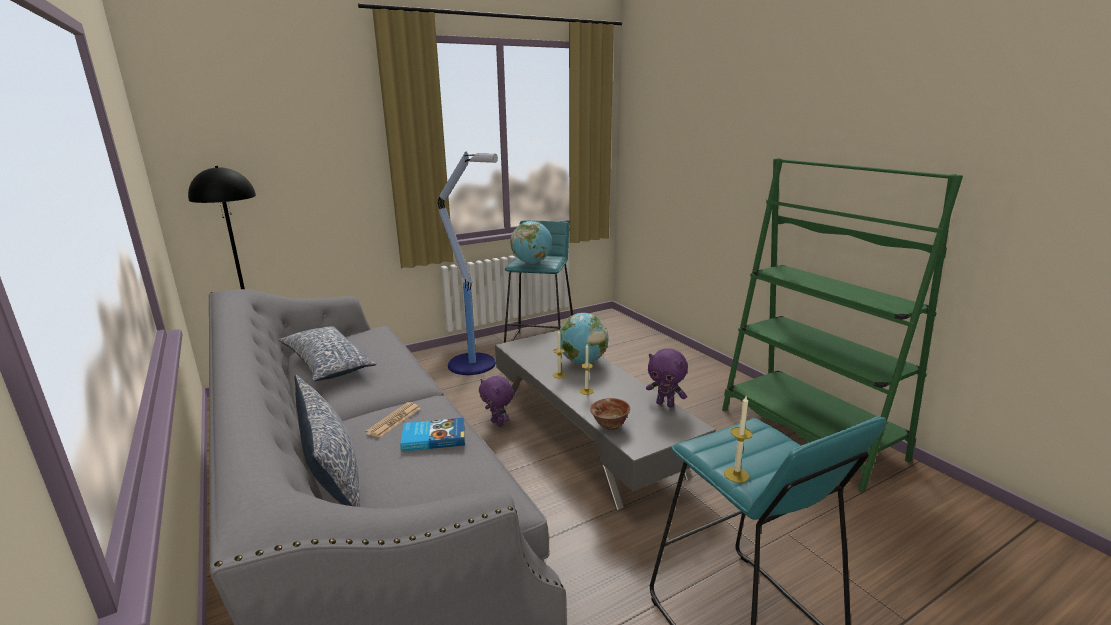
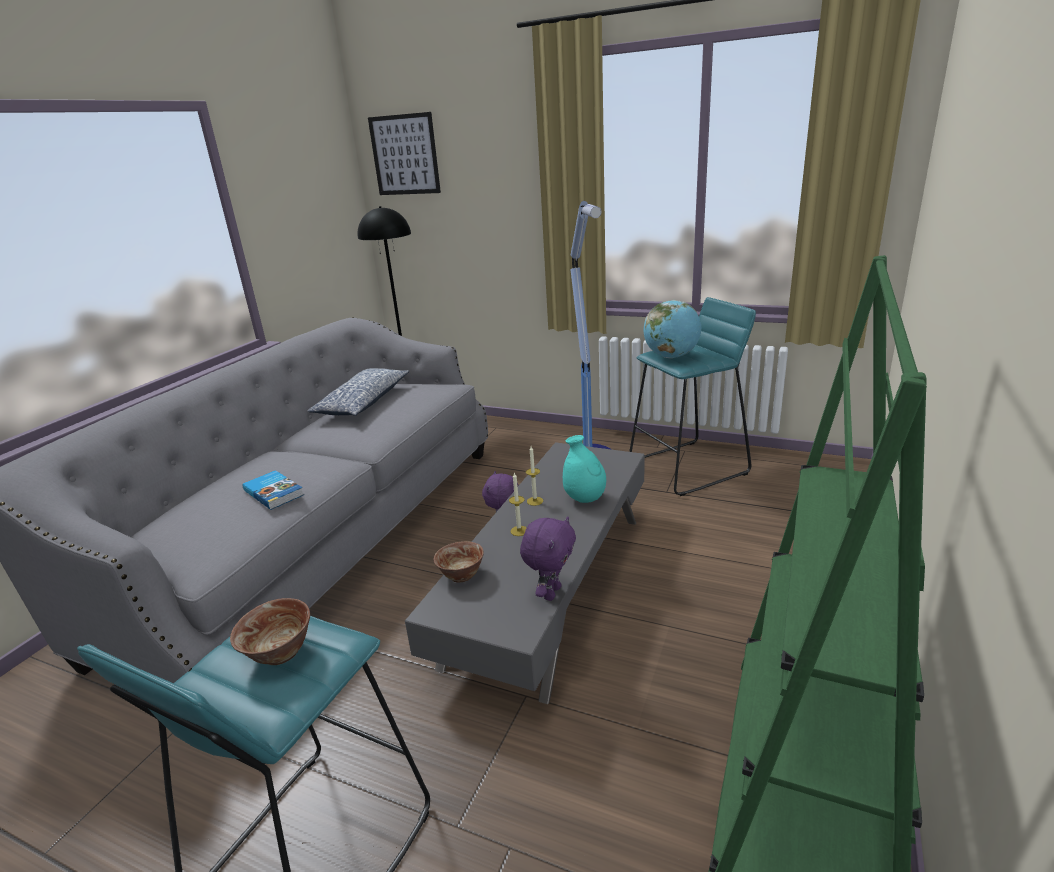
camera: 55 degrees right, 5 degrees up
(211, 113) = (404, 155): none -> picture
(332, 473) = (209, 483): pillow -> none
(394, 420) = (291, 466): newspaper -> none
(582, 361) = (585, 499): globe -> turquoise vase
(665, 404) = (551, 592): purple plush toy -> purple plush toy turned 150 degrees counterclockwise
(736, 475) = (211, 662): candle -> none
(748, 447) = (280, 653): none -> bowl

